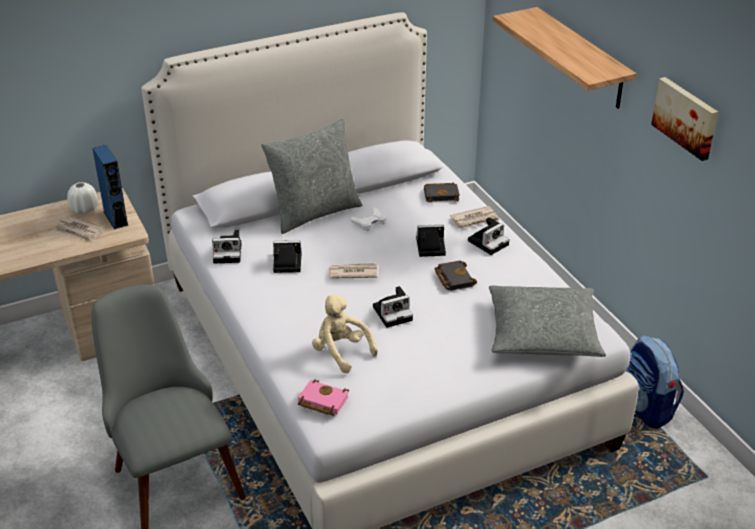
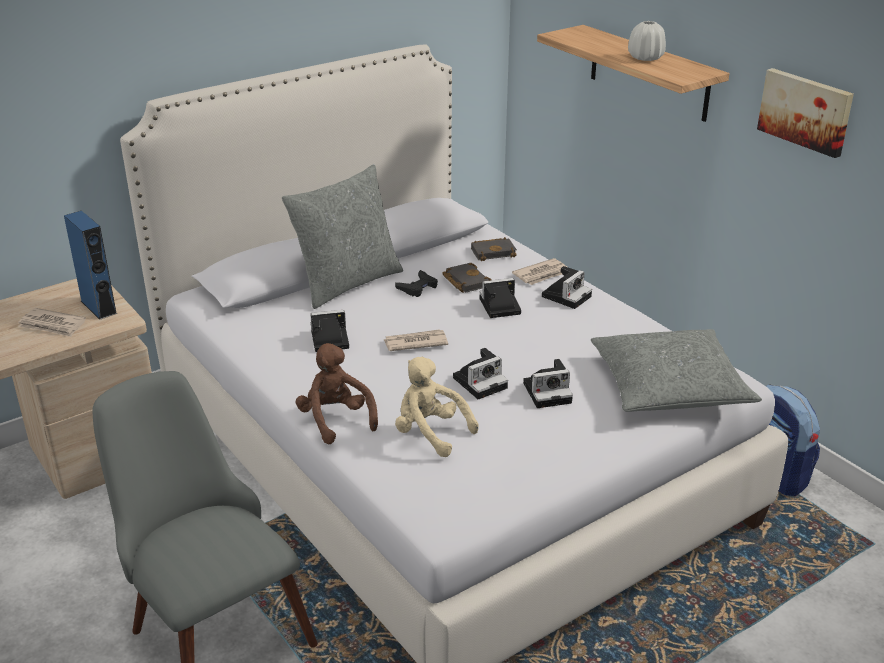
camera: 10 degrees left, 5 degrees down
(84, 209) = (54, 300): white vase -> white vase (645, 58)
(229, 252) = (252, 335): camera -> camera (549, 392)
(274, 332) = (336, 420): none -> brown plush toy
(321, 401) = (423, 495): pink book -> none
(369, 222) = (418, 287): white game controller -> black game controller
(453, 278) = (539, 337): black book -> black book (465, 281)

